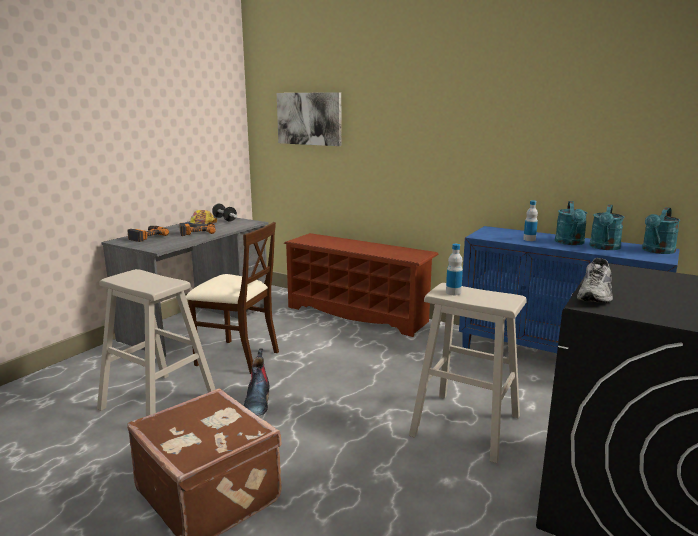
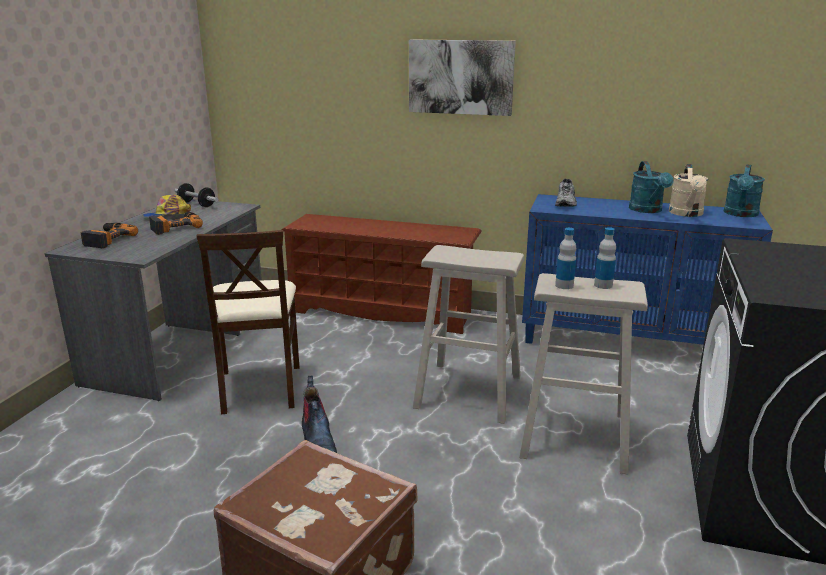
camera: 15 degrees left, 5 degrees up
(159, 402) = (186, 464): beige stool -> beige stool (469, 391)
(237, 357) = (259, 388): beige chair -> beige chair turned 75 degrees clockwise
(309, 118) = (299, 63): picture -> picture (461, 77)
(529, 239) = (602, 209): bottle -> bottle (603, 285)
(597, 295) = (768, 282): grey shoe -> grey shoe (566, 203)
(604, 248) = (687, 214): turquoise watering can -> beige watering can

